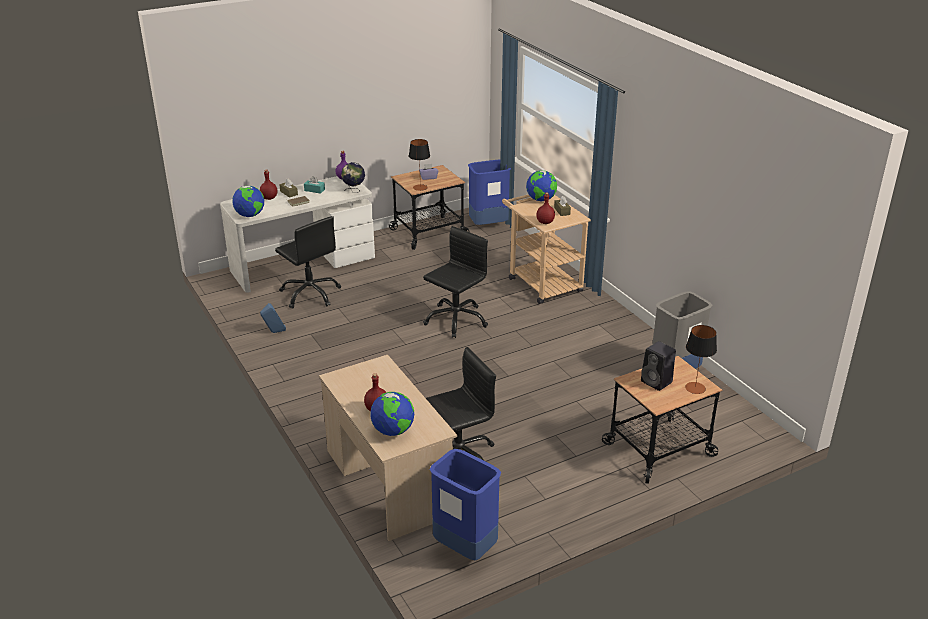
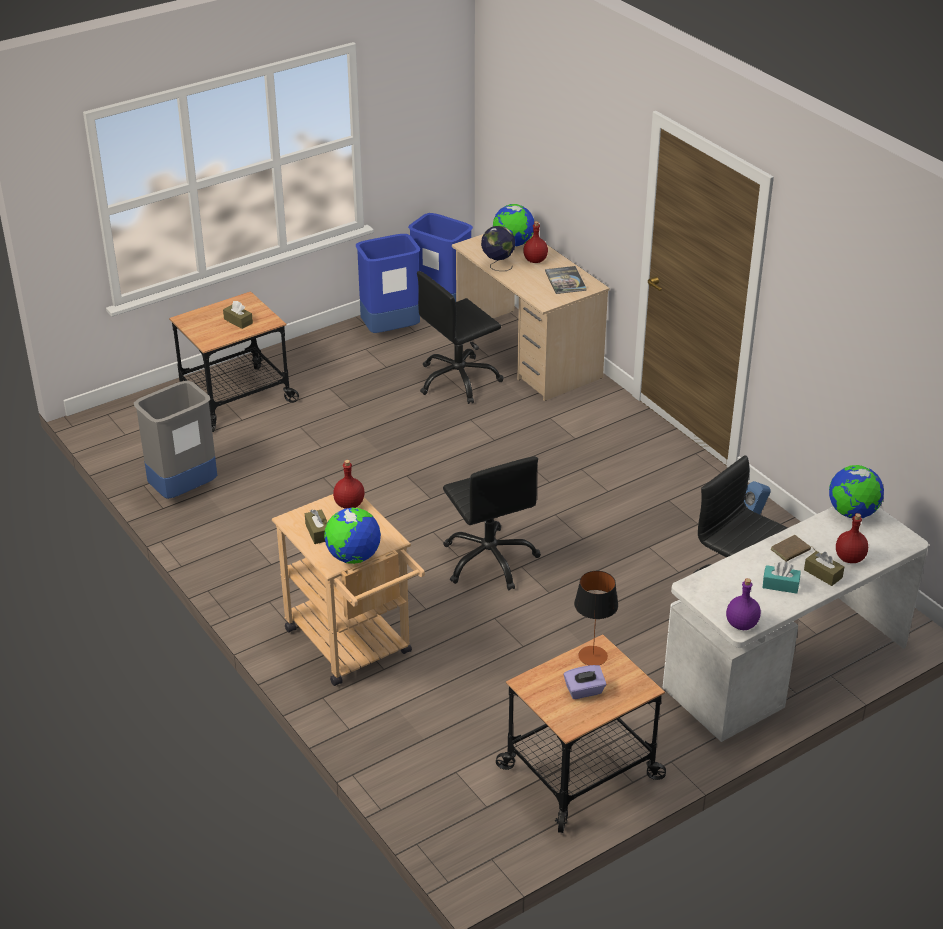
camera: 175 degrees right, 5 degrees up
(354, 191) = (705, 587): globe -> globe (497, 266)
(356, 384) = (565, 281): none -> book
(456, 320) = (490, 560): black office chair -> black office chair turned 60 degrees counterclockwise
(488, 225) = (459, 807): blue trash can -> blue trash can (390, 331)
(657, 382) = (238, 321): black speaker -> brown tissue box
(695, 388) = (198, 317): table lamp -> none

